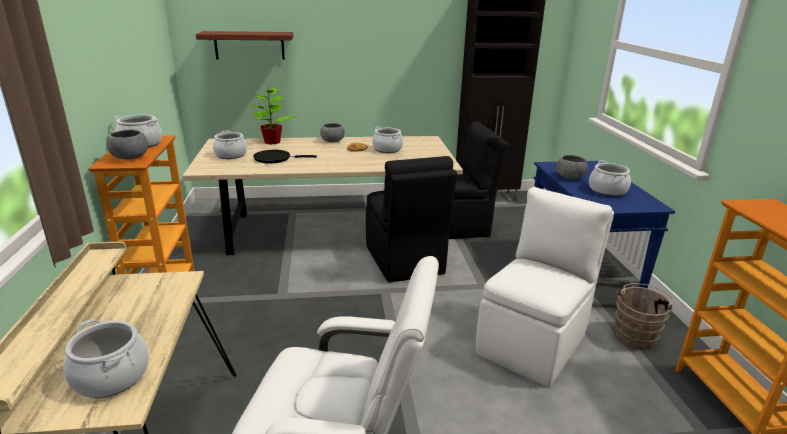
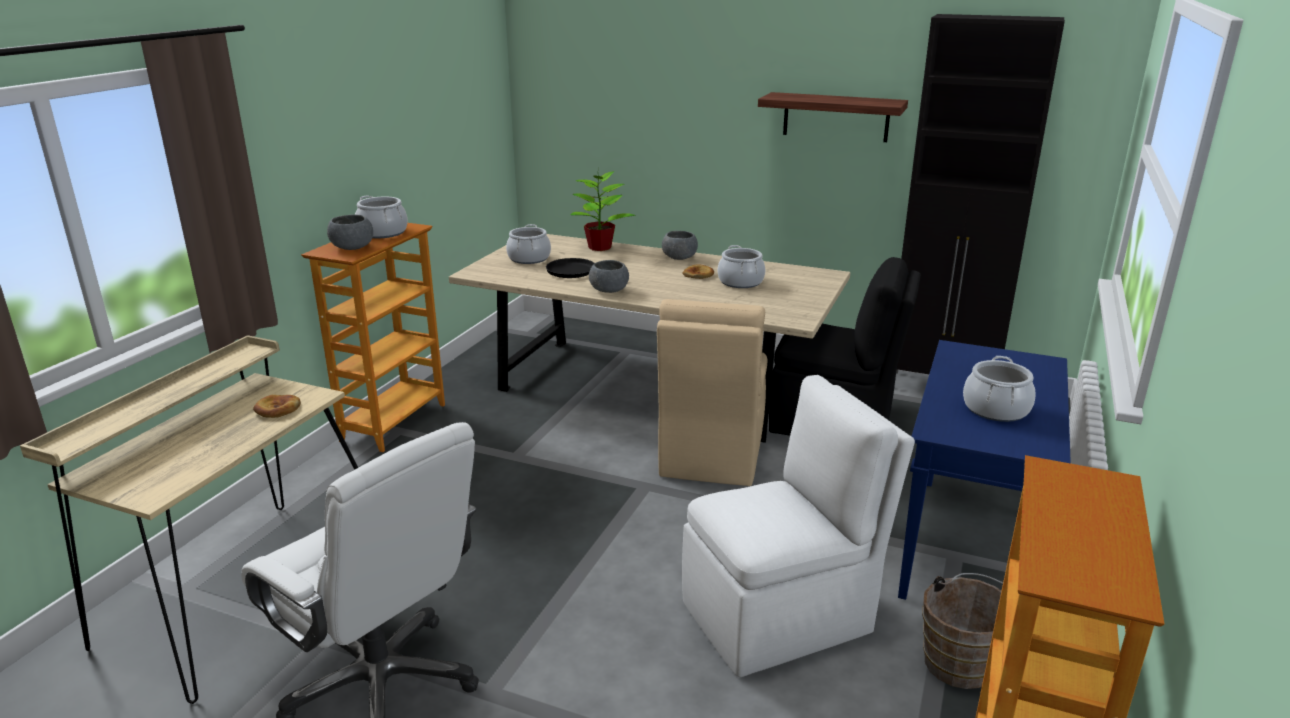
camera: 30 degrees right, 0 degrees up
(112, 376) = (169, 469): cooking pot -> none
(160, 298) = (277, 409): none -> bread
(249, 45) = (602, 108): shelf -> shelf (836, 117)
(404, 261) = (711, 454): black chair -> beige chair
(570, 177) = (961, 376): grey bowl -> grey bowl (609, 290)

